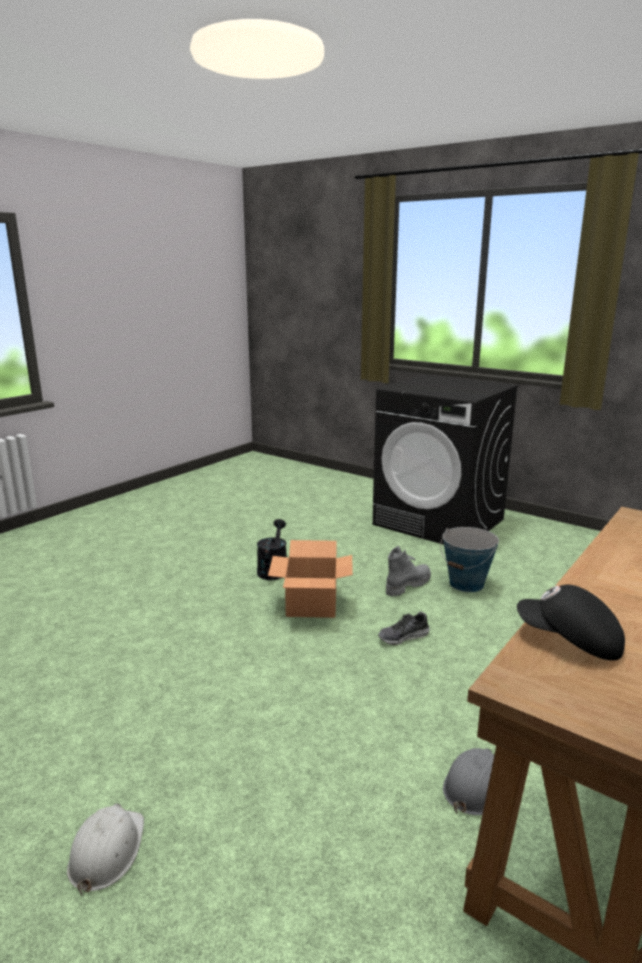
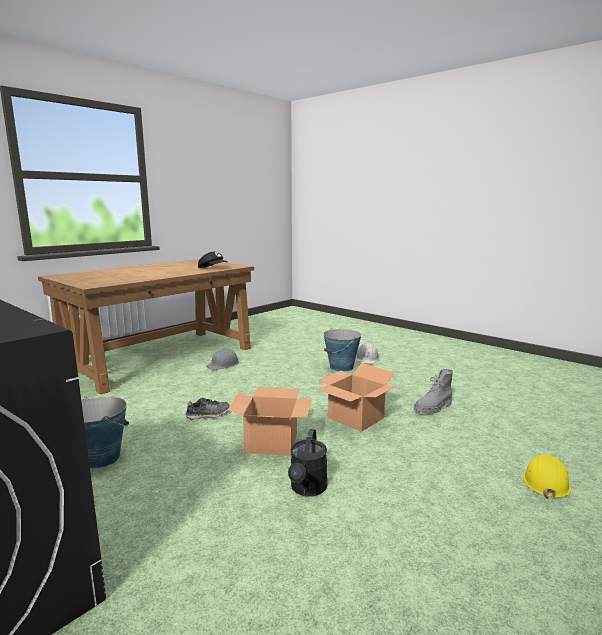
camera: 175 degrees left, 5 degrees down
(70, 582) = (545, 481): none -> yellow hard hat
(193, 791) = (341, 367): none -> bucket
(208, 642) = (357, 418): none -> cardboard box
(407, 585) = (164, 459): grey boot -> grey boot (433, 408)

